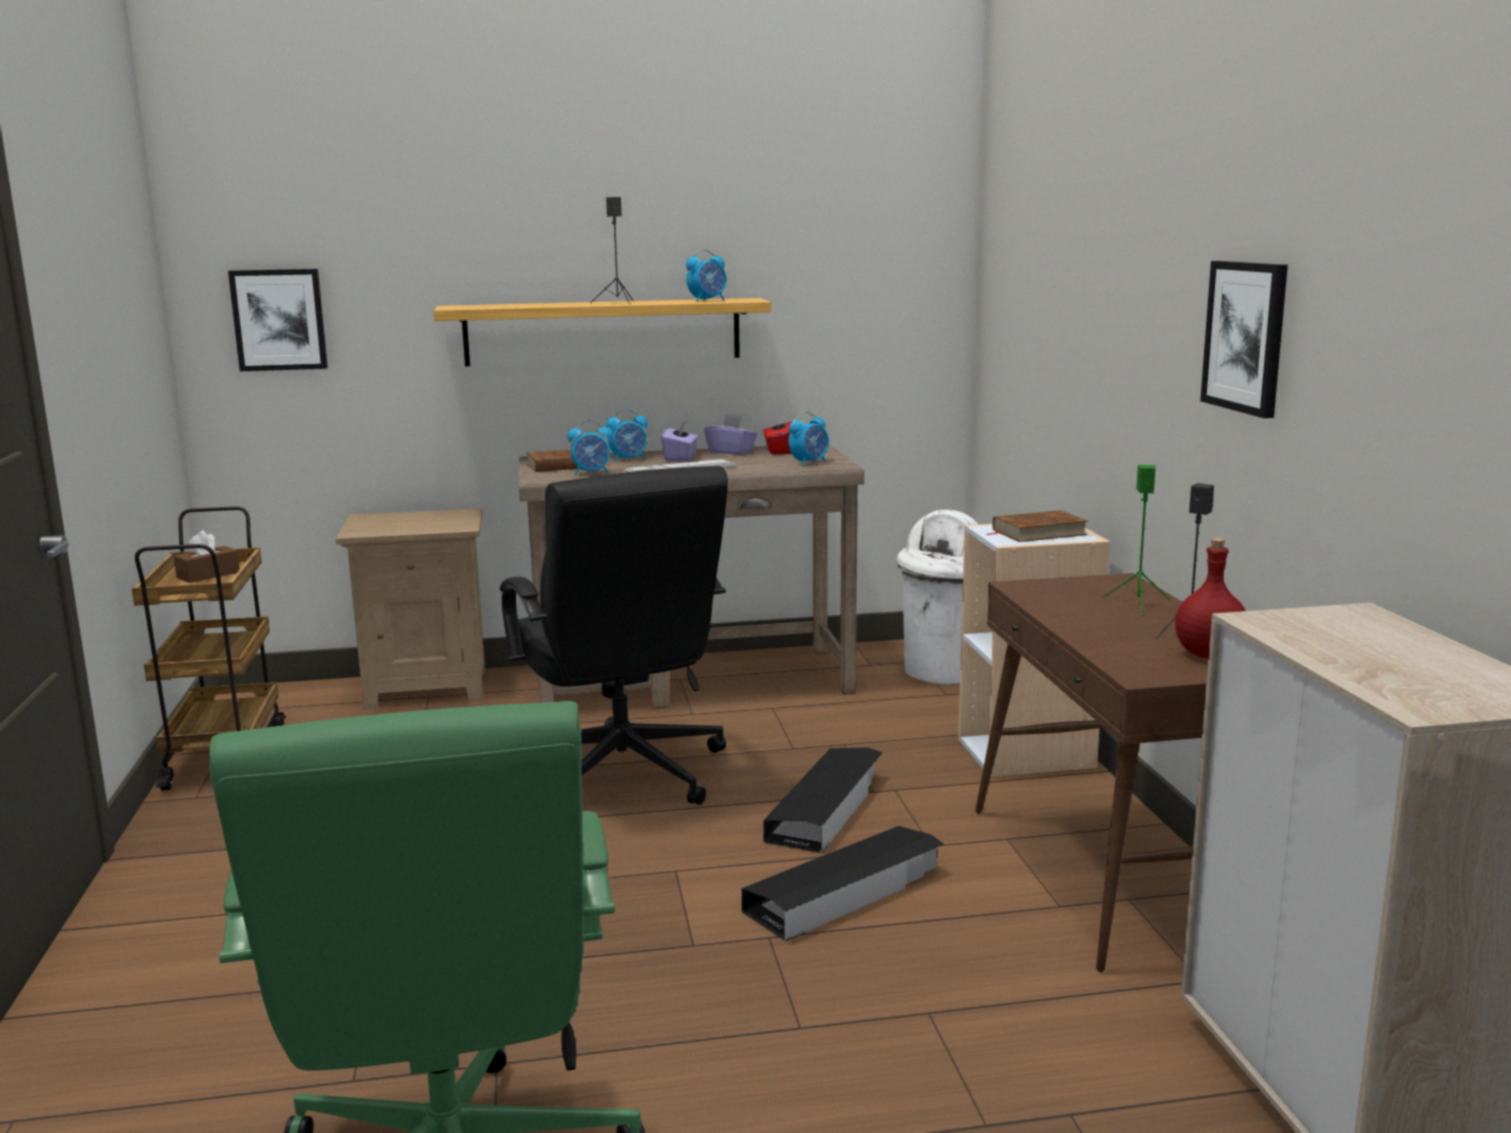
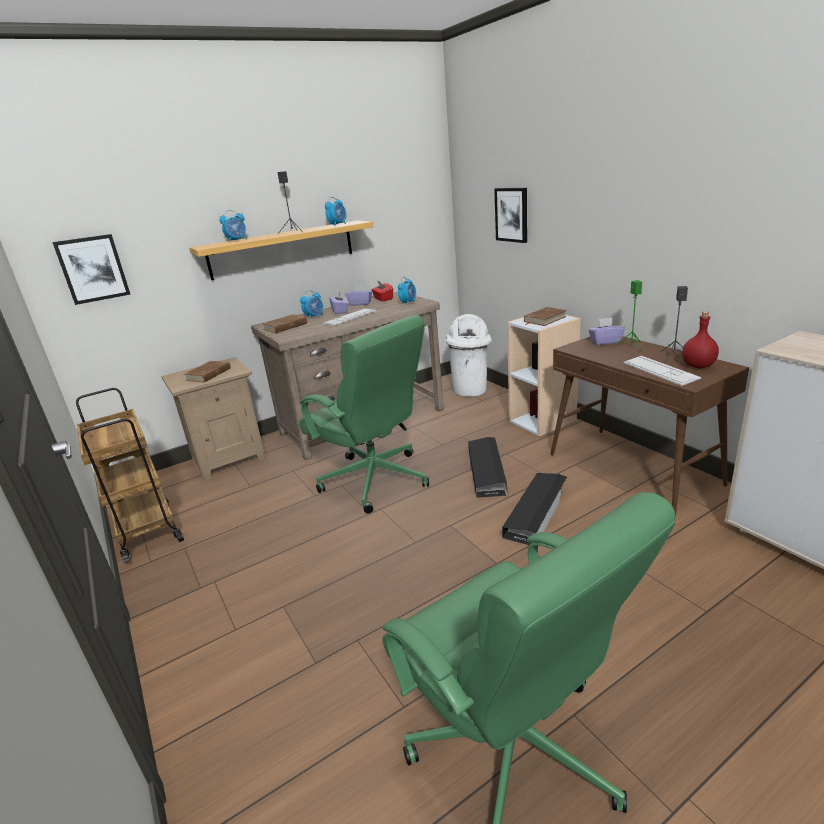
camera: 20 degrees left, 10 degrees up
(208, 575) = (113, 433): brown tissue box -> none
(414, 524) = (209, 374): none -> brown book
(592, 473) = (307, 328): alarm clock -> alarm clock (237, 240)
(623, 772) = (374, 479): black office chair -> green office chair
(1103, 588) = (605, 341): none -> purple tissue box
(1121, 648) = (660, 371): none -> keyboard
(1246, 336) = (684, 211): picture -> picture (512, 214)

